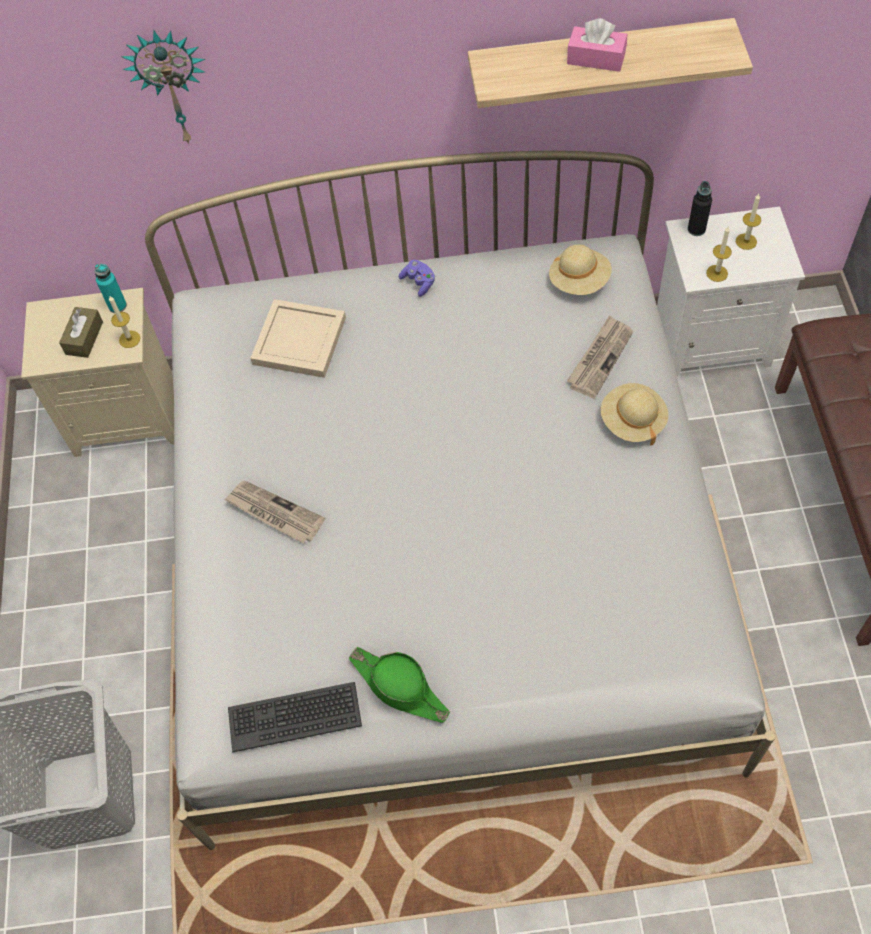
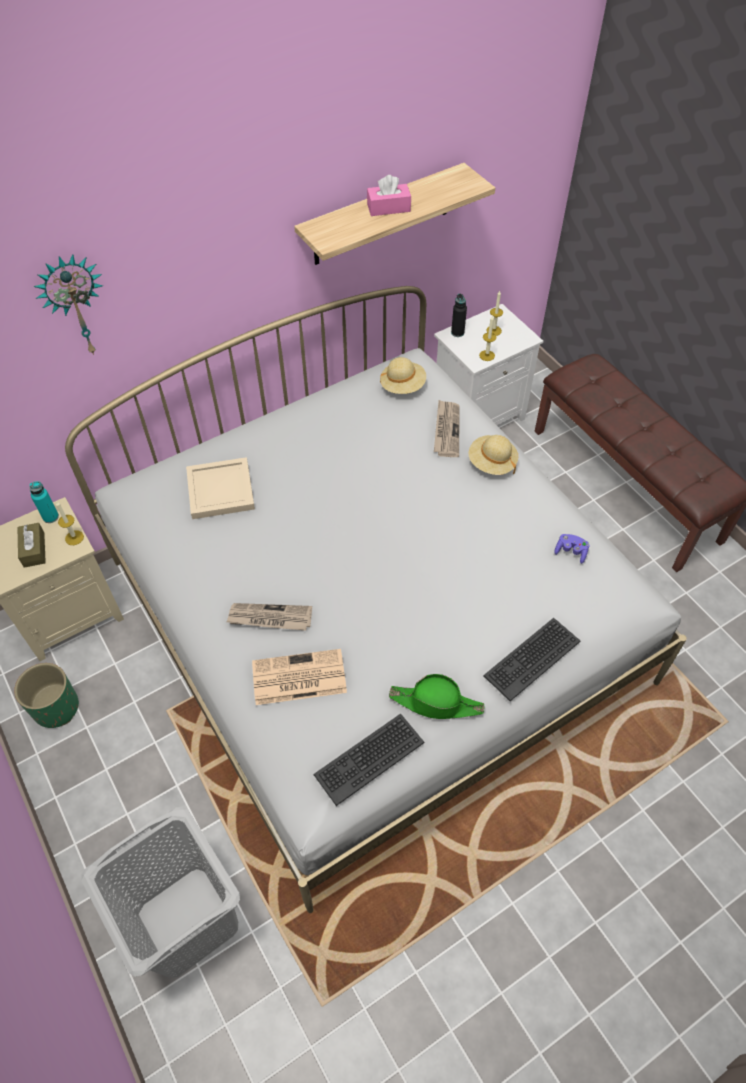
camera: 30 degrees left, 5 degrees down
(67, 514) = (56, 707): none -> green planter
(267, 594) = (297, 678): none -> newspaper
(419, 282) = (289, 422): purple game controller -> purple game controller (571, 552)
(538, 682) = (531, 658): none -> keyboard

